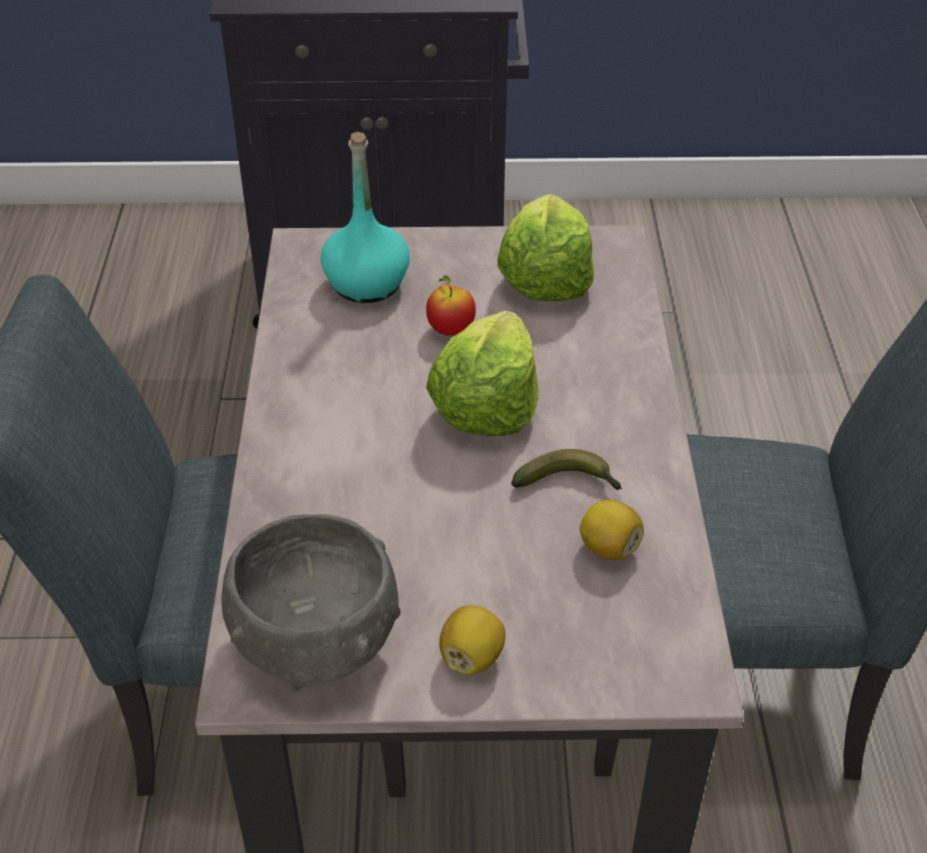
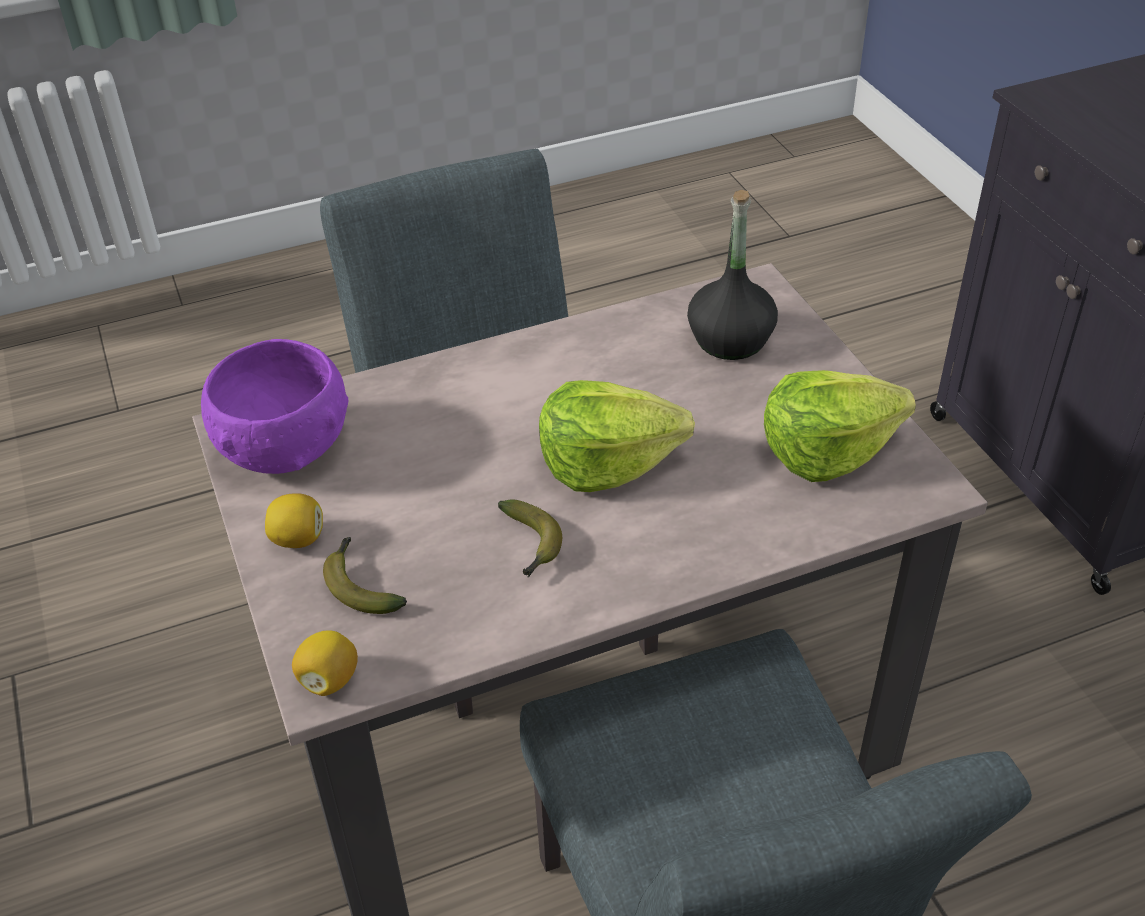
camera: 70 degrees right, 0 degrees up
(316, 641) = (285, 448): grey bowl -> purple bowl
(367, 284) = (730, 340): turquoise bottle -> black bottle
(450, 330) = (699, 410): apple -> none
(565, 619) = (360, 585): none -> banana
(609, 548) = (457, 593): lemon -> lemon (329, 680)

